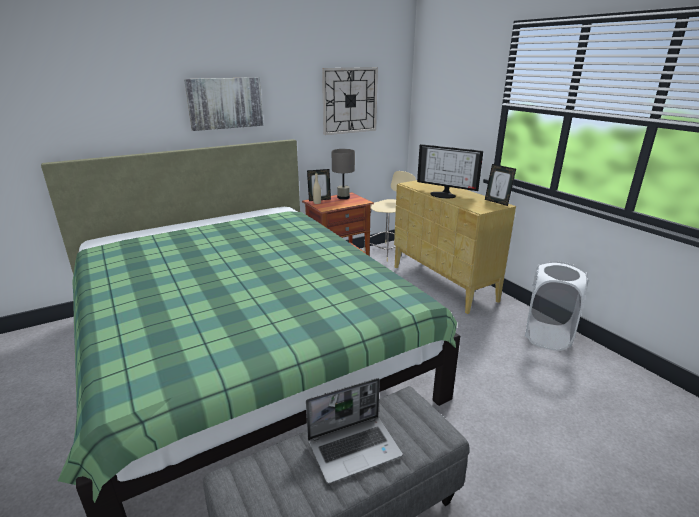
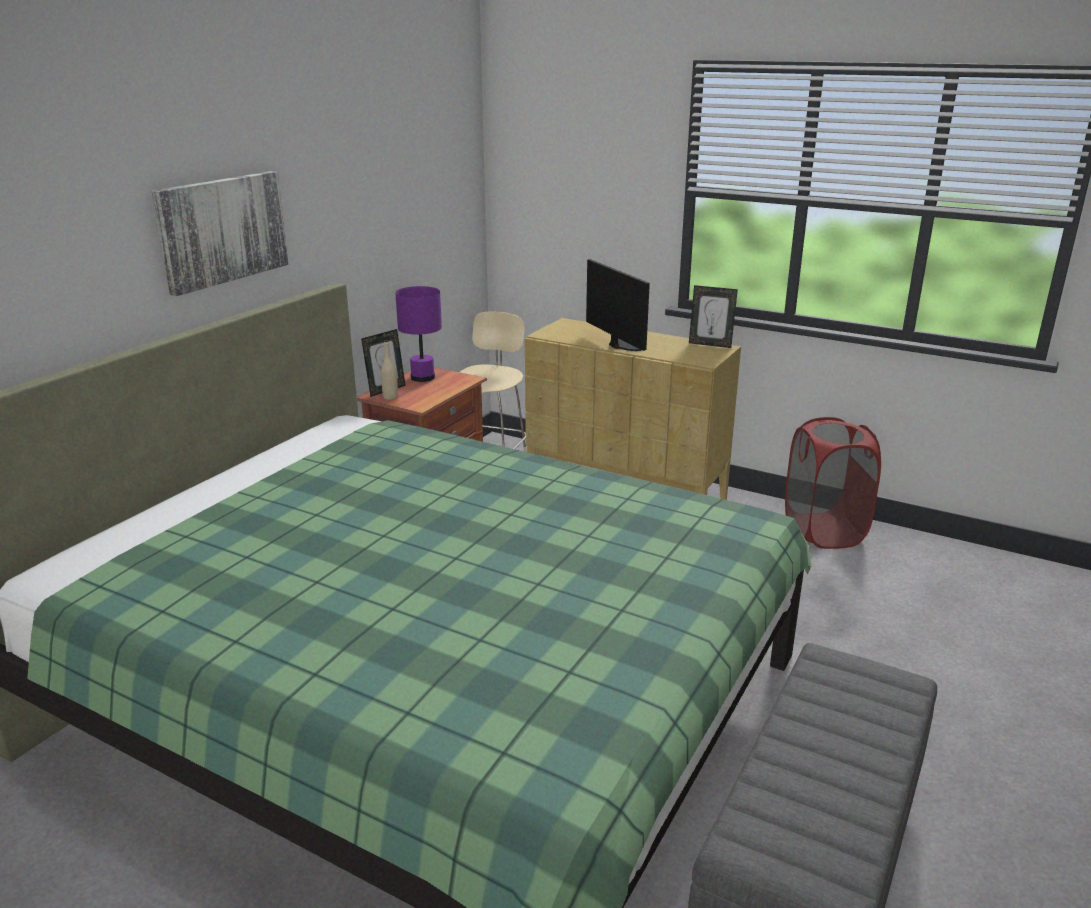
camera: 30 degrees left, 0 degrees up
(343, 197) = (422, 378): grey table lamp -> purple table lamp
(350, 100) = (406, 196): wall clock -> none
(355, 448) = (836, 741): laptop -> none
(444, 194) = (623, 345): monitor -> monitor turned 120 degrees counterclockwise
(547, 336) = (823, 531): white laundry basket -> red laundry basket

